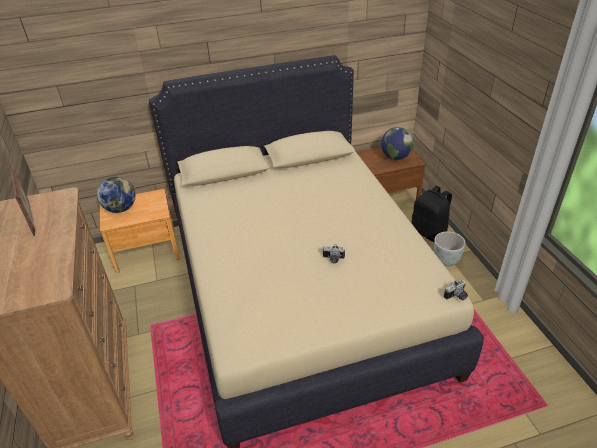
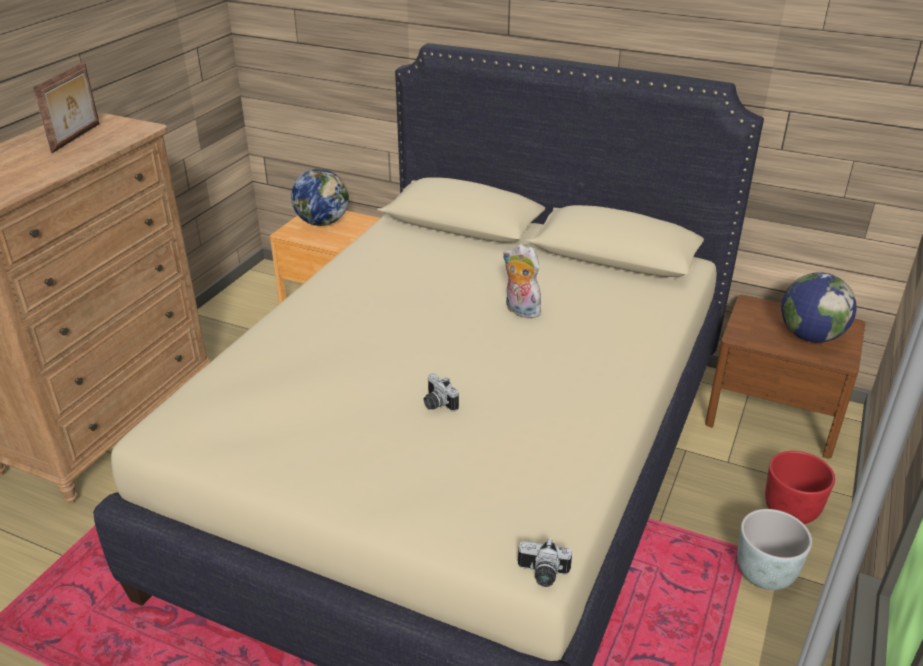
camera: 40 degrees right, 5 degrees down
(308, 201) = (520, 311): none -> plush toy
(429, 232) = (791, 512): black backpack -> red planter

